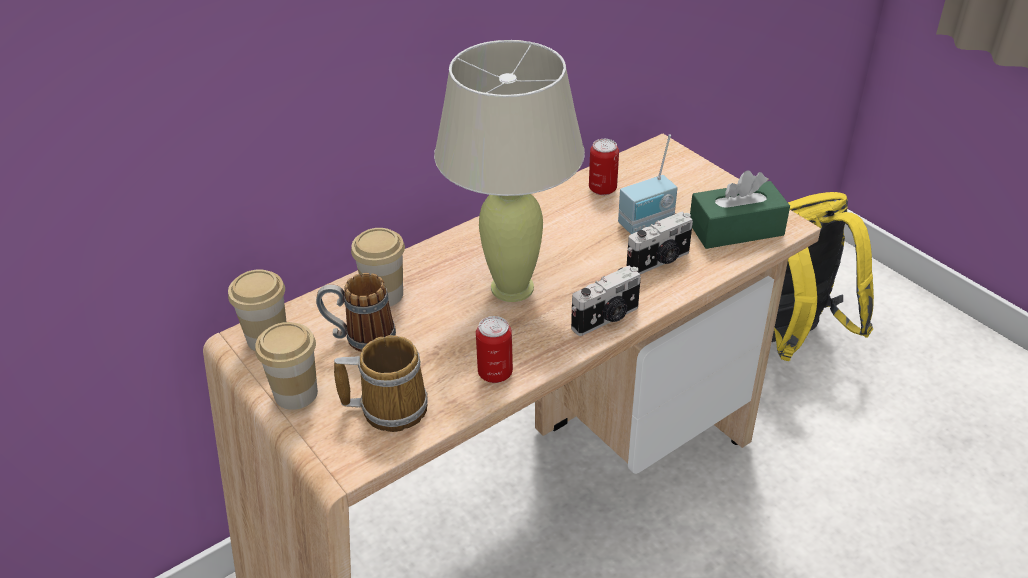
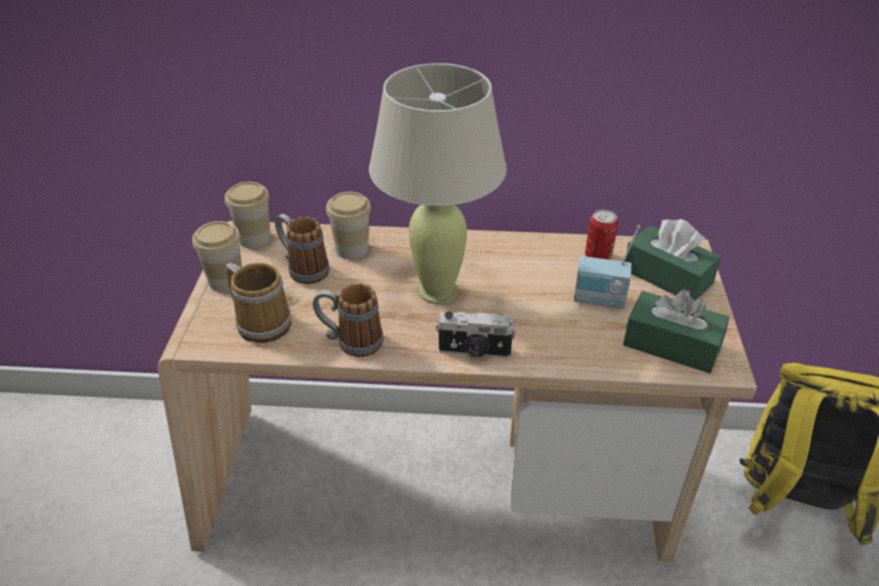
camera: 40 degrees right, 0 degrees up
(495, 373) = (350, 341): can -> mug
(659, 261) = (571, 334): camera -> none
(671, 178) = (667, 276): none -> green tissue box

